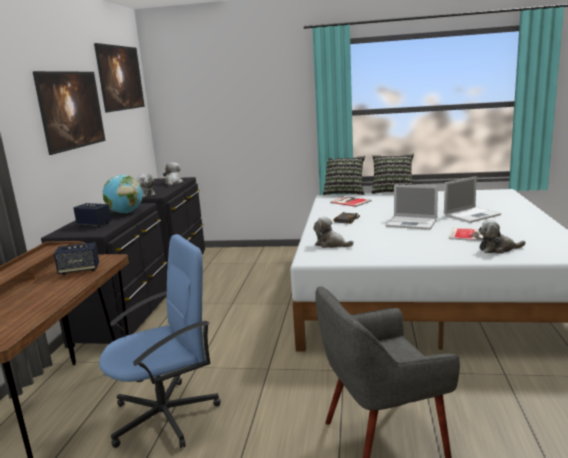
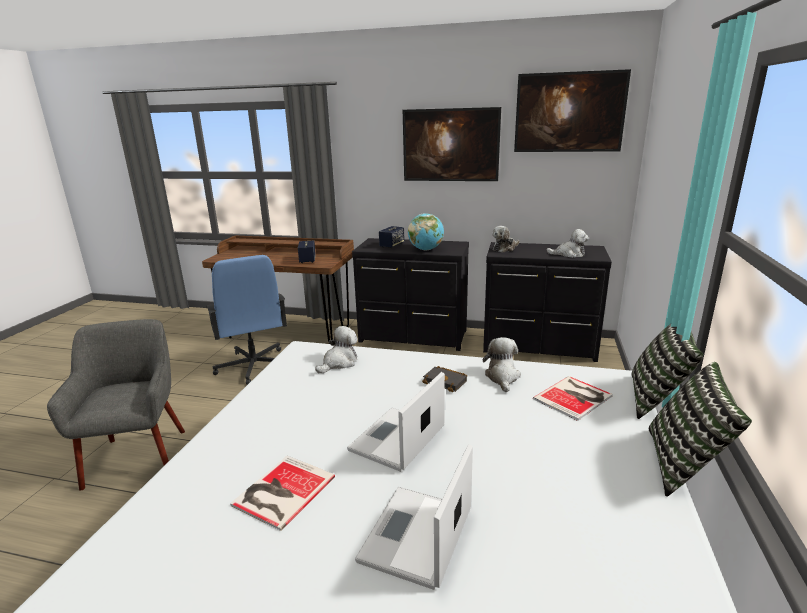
camera: 95 degrees right, 5 degrees up
(472, 215) = (416, 537): laptop -> laptop turned 45 degrees clockwise
(498, 249) = (198, 496): plush toy -> plush toy (502, 377)

